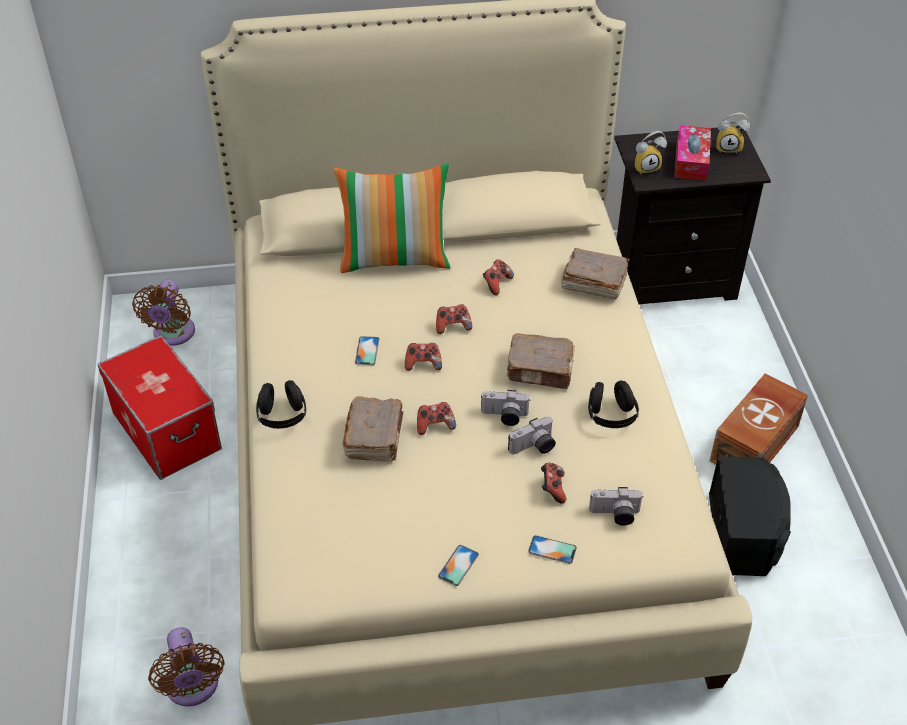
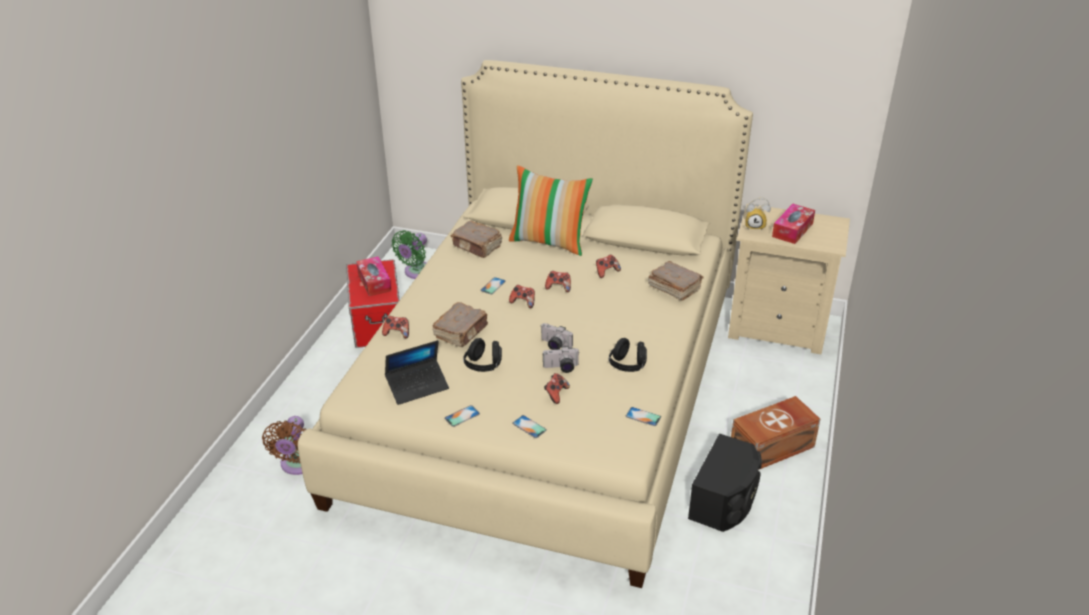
camera: 25 degrees right, 10 degrees down
(157, 380) = (374, 282): none -> tissue box
(173, 334) = (416, 272): brown fan -> green fan
(282, 416) = (414, 306): black headphones -> black headphones (483, 365)
(371, 541) = (417, 386): none -> laptop
(435, 425) = (505, 337): game controller -> game controller (397, 333)
(541, 370) = (599, 327): brown book -> brown book (477, 246)
(615, 515) = (587, 421): camera -> none
(671, 278) = (778, 328): black nightstand -> beige nightstand
(675, 484) = (643, 417): none -> phone
(729, 148) = (828, 229): alarm clock -> none

